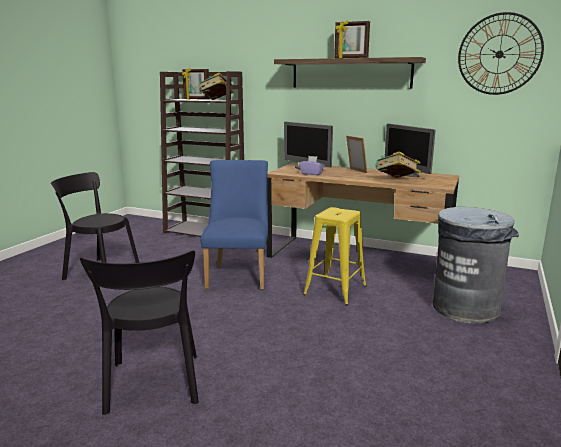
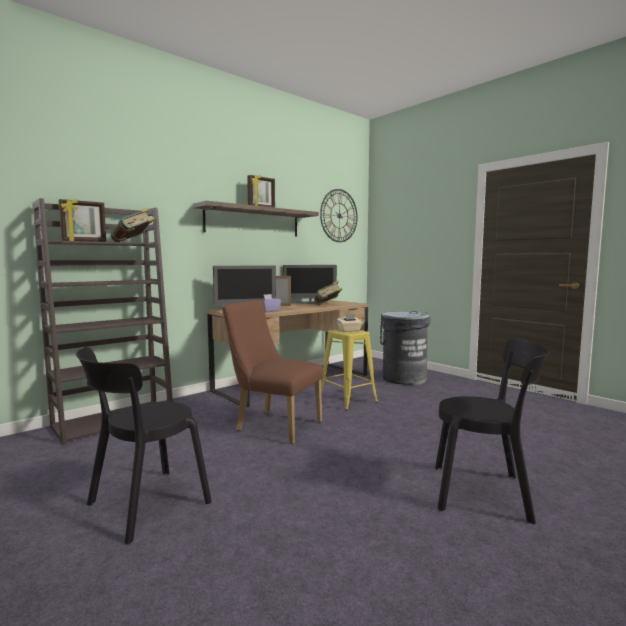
camera: 65 degrees left, 10 degrees down
(238, 274) = (273, 425): blue chair -> brown chair
(339, 213) = (349, 331): none -> beige tissue box

